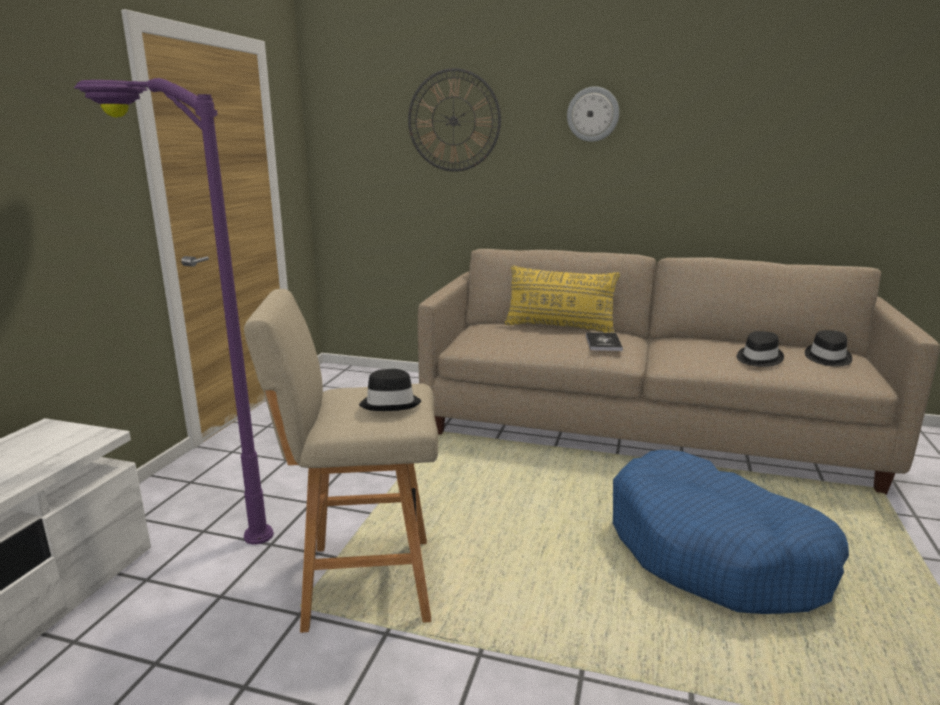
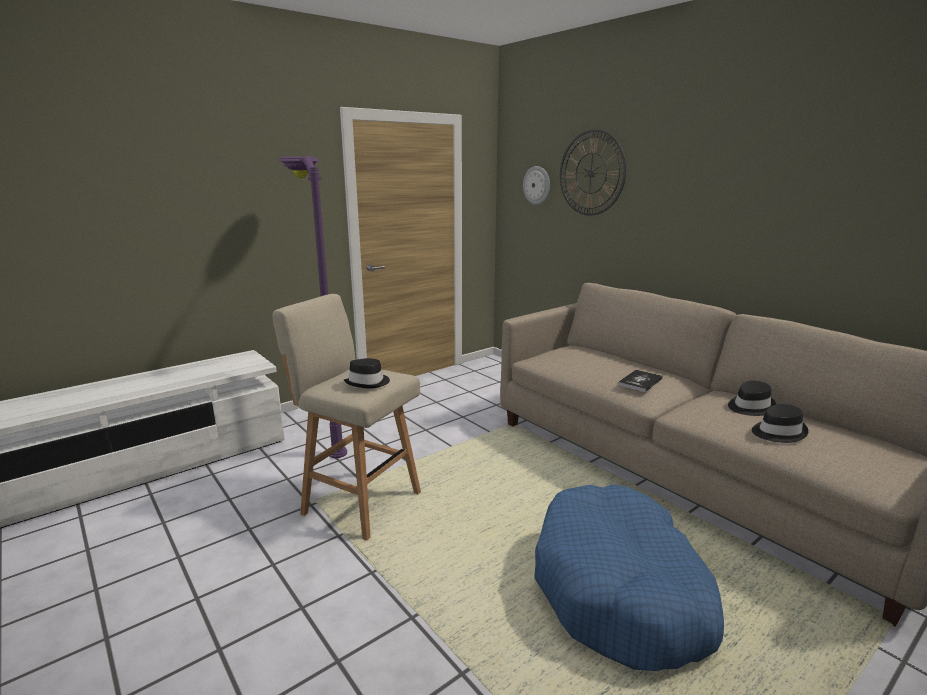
camera: 35 degrees right, 0 degrees up
(559, 328) = (628, 361): yellow pillow -> none
(593, 114) = (702, 169): wall clock -> wall clock (537, 185)
(827, 358) = (867, 452): black hat -> black hat (749, 406)

